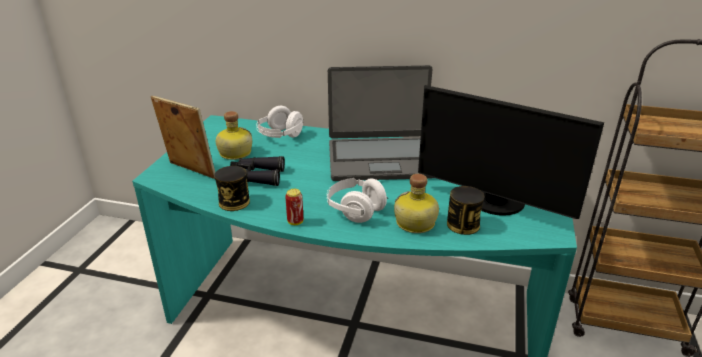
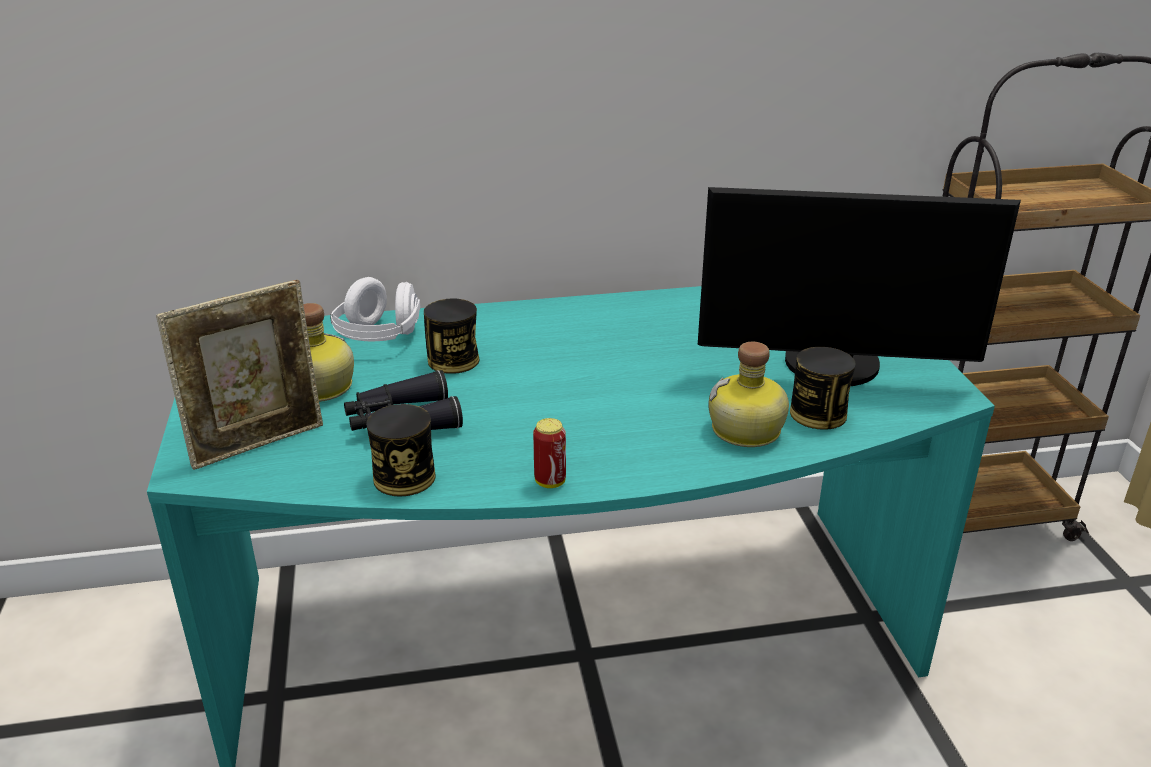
camera: 25 degrees left, 0 degrees up
(190, 171) = (258, 443): picture frame -> picture frame turned 135 degrees clockwise
(303, 154) = (453, 360): none -> can
(355, 210) = (633, 435): white headphones -> none
(381, 159) = (599, 339): laptop -> none

